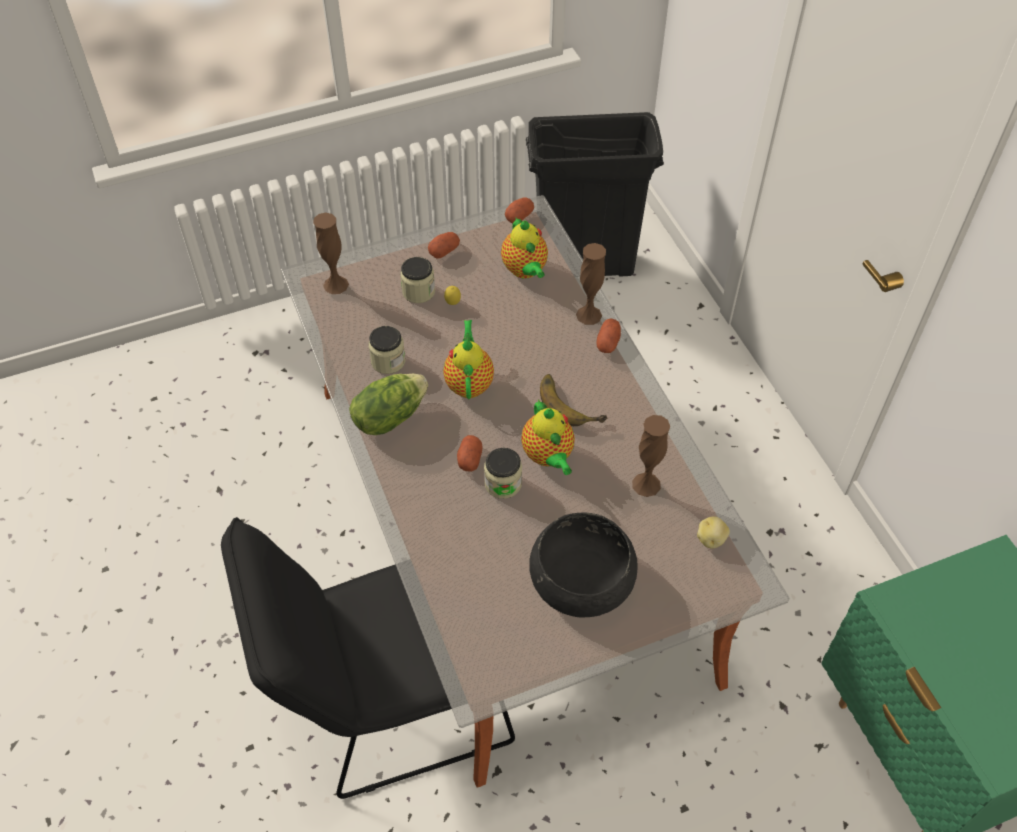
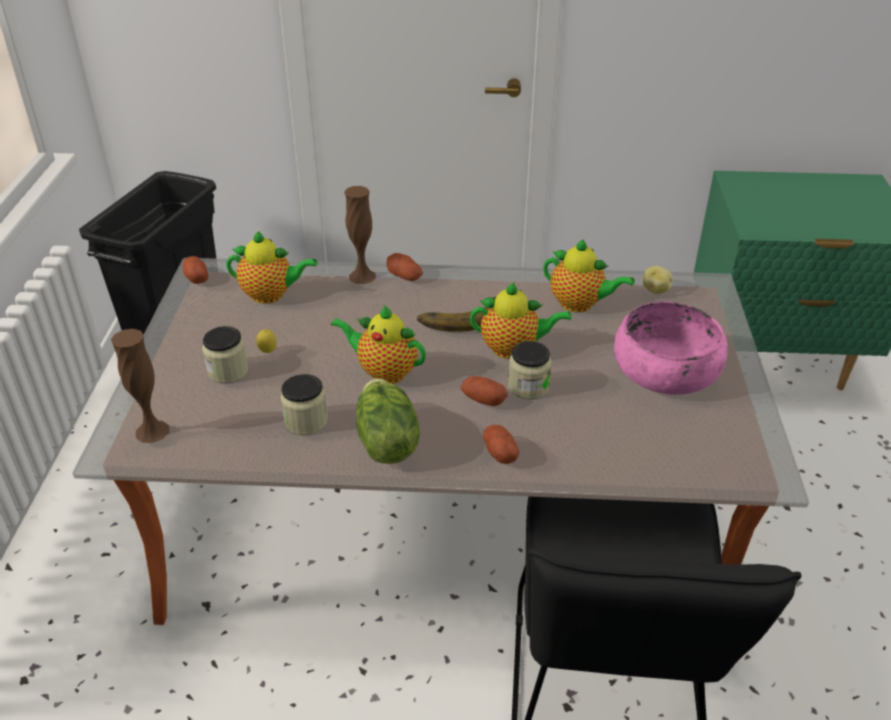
camera: 65 degrees left, 15 degrees down
(444, 251) = (189, 337): potato -> potato (500, 453)
(582, 578) = (665, 371): black bowl -> pink bowl
(646, 484) = (580, 304): brown vase -> teapot

